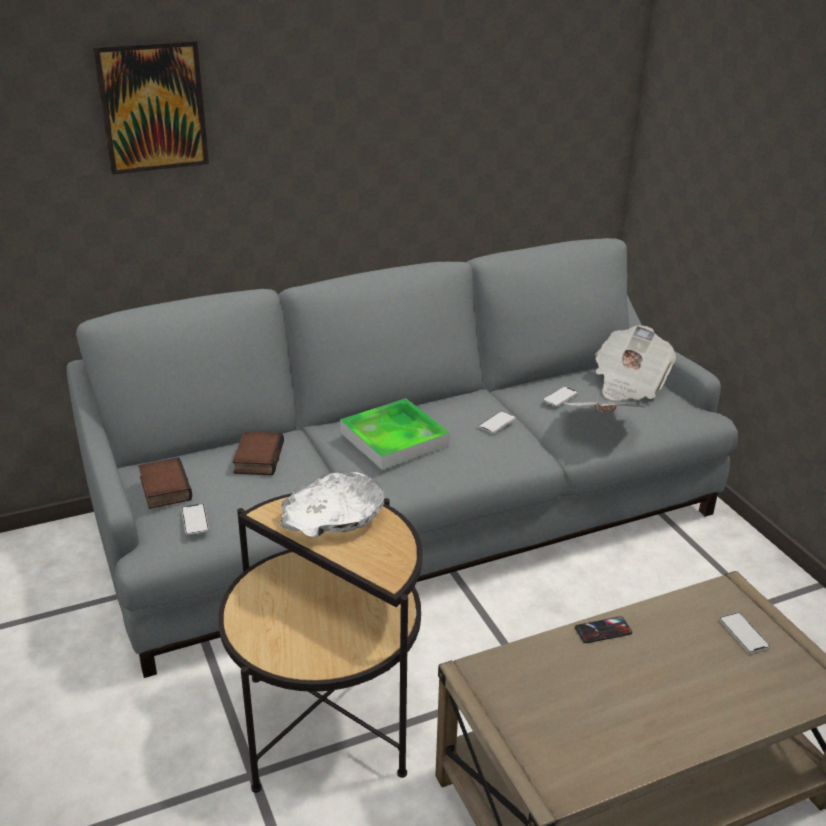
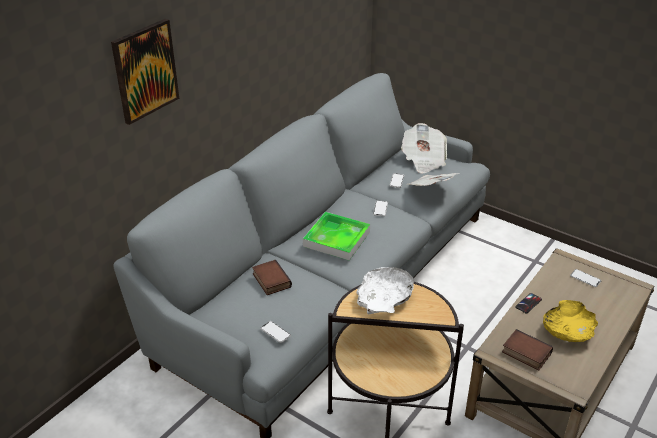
camera: 30 degrees left, 5 degrees up
(163, 488) = (234, 321): book -> book (525, 353)
(633, 696) = (568, 329): none -> yellow bowl

